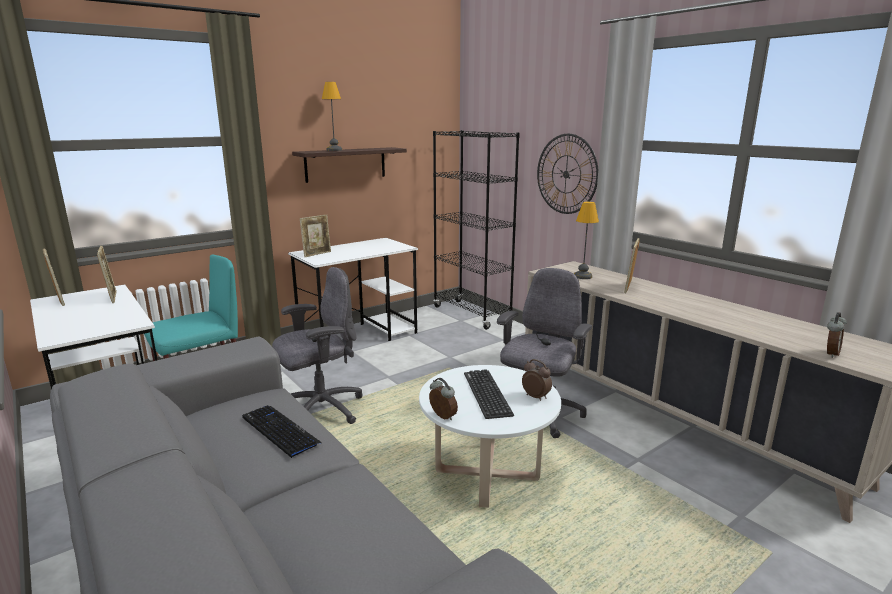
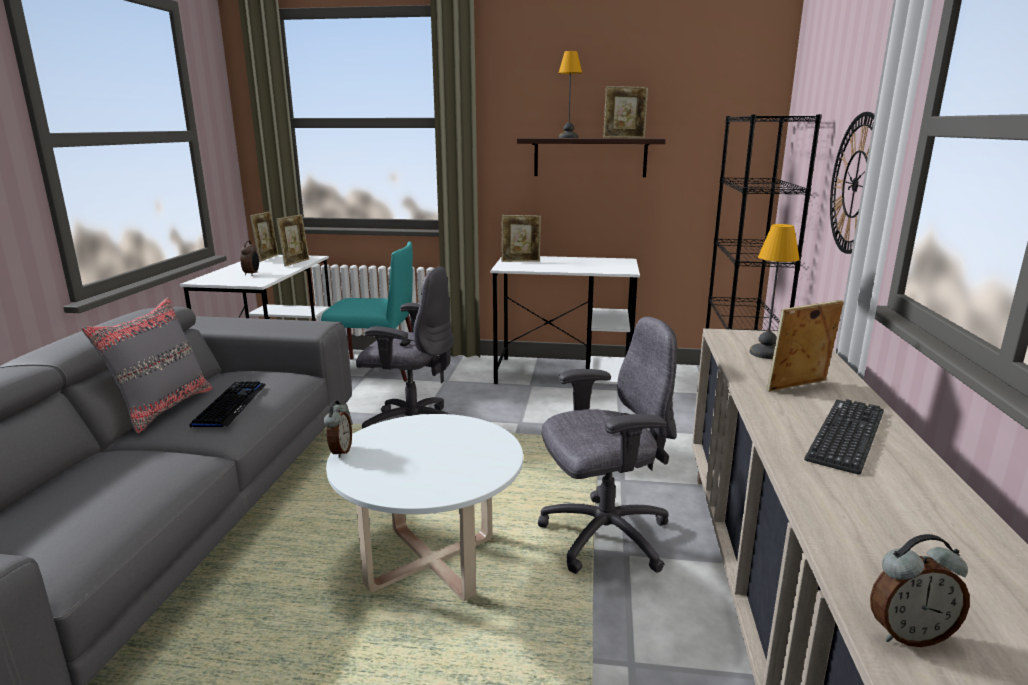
camera: 45 degrees right, 0 degrees up
(217, 461) = (163, 408): none -> grey pillow
(377, 149) = (624, 138): none -> picture frame
(487, 394) = (426, 452): keyboard -> keyboard (846, 435)
(536, 397) = (463, 479): alarm clock -> alarm clock (252, 274)

